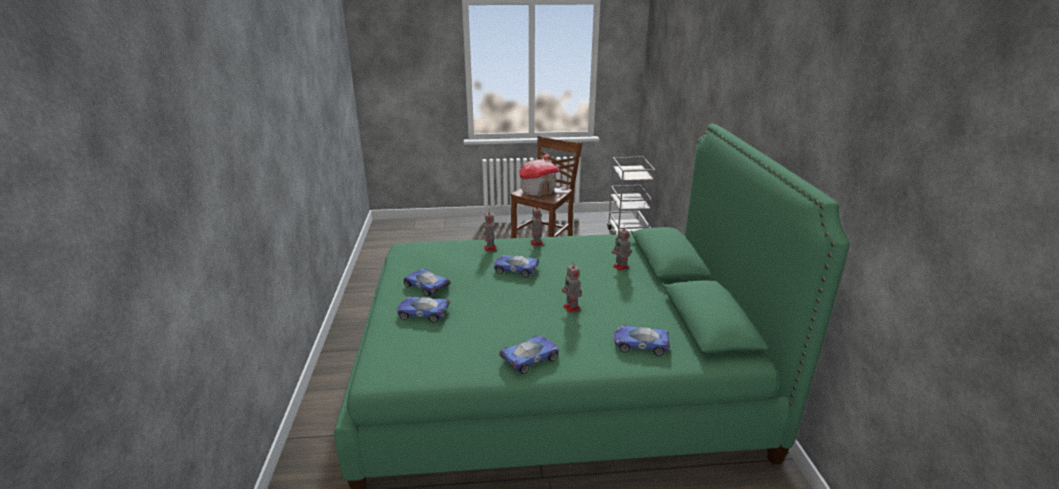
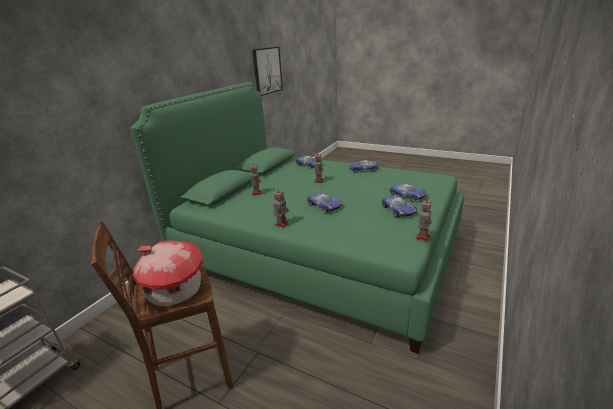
camera: 145 degrees left, 0 degrees up
(490, 249) = (325, 229): toy robot -> toy robot (423, 237)
(932, 233) = (267, 71): none -> picture

